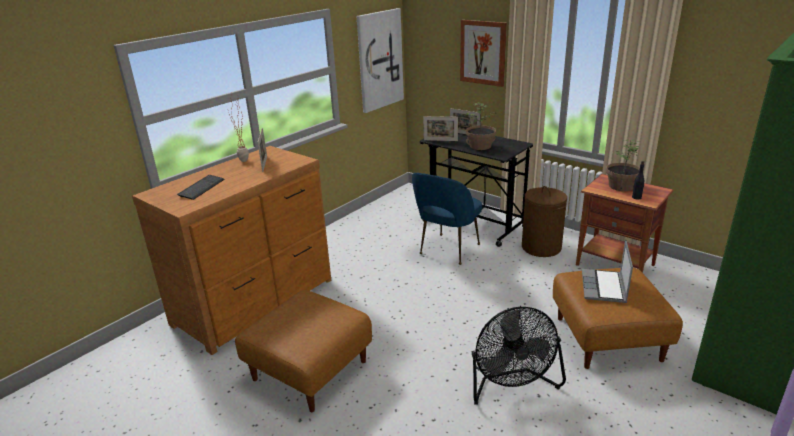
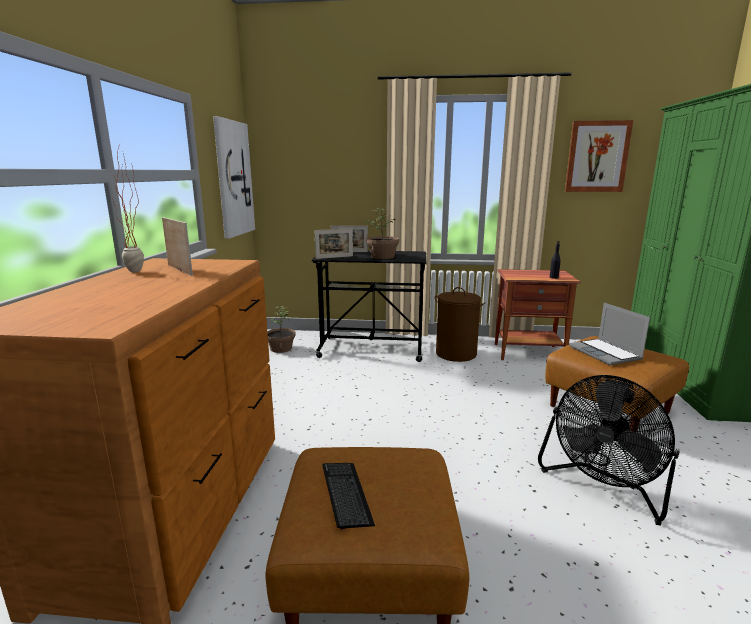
camera: 35 degrees left, 10 degrees down
(201, 188) = (101, 301): keyboard -> keyboard (346, 495)
(447, 251) = (376, 377): blue chair -> none
(483, 52) = (352, 168): picture -> picture (597, 157)
(507, 383) = (600, 483): black fan -> black fan turned 90 degrees clockwise
(621, 186) = (528, 273): potted plant -> potted plant (280, 348)

